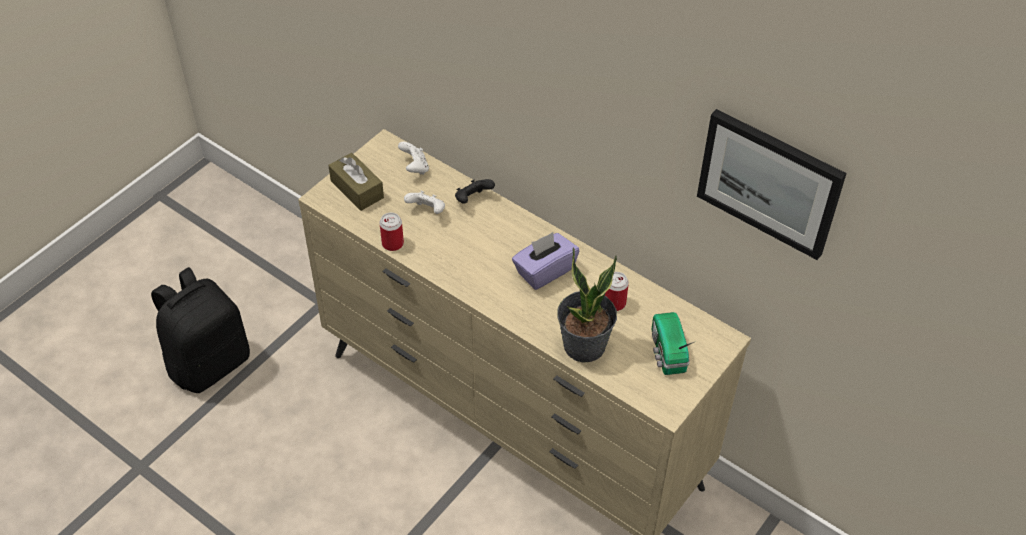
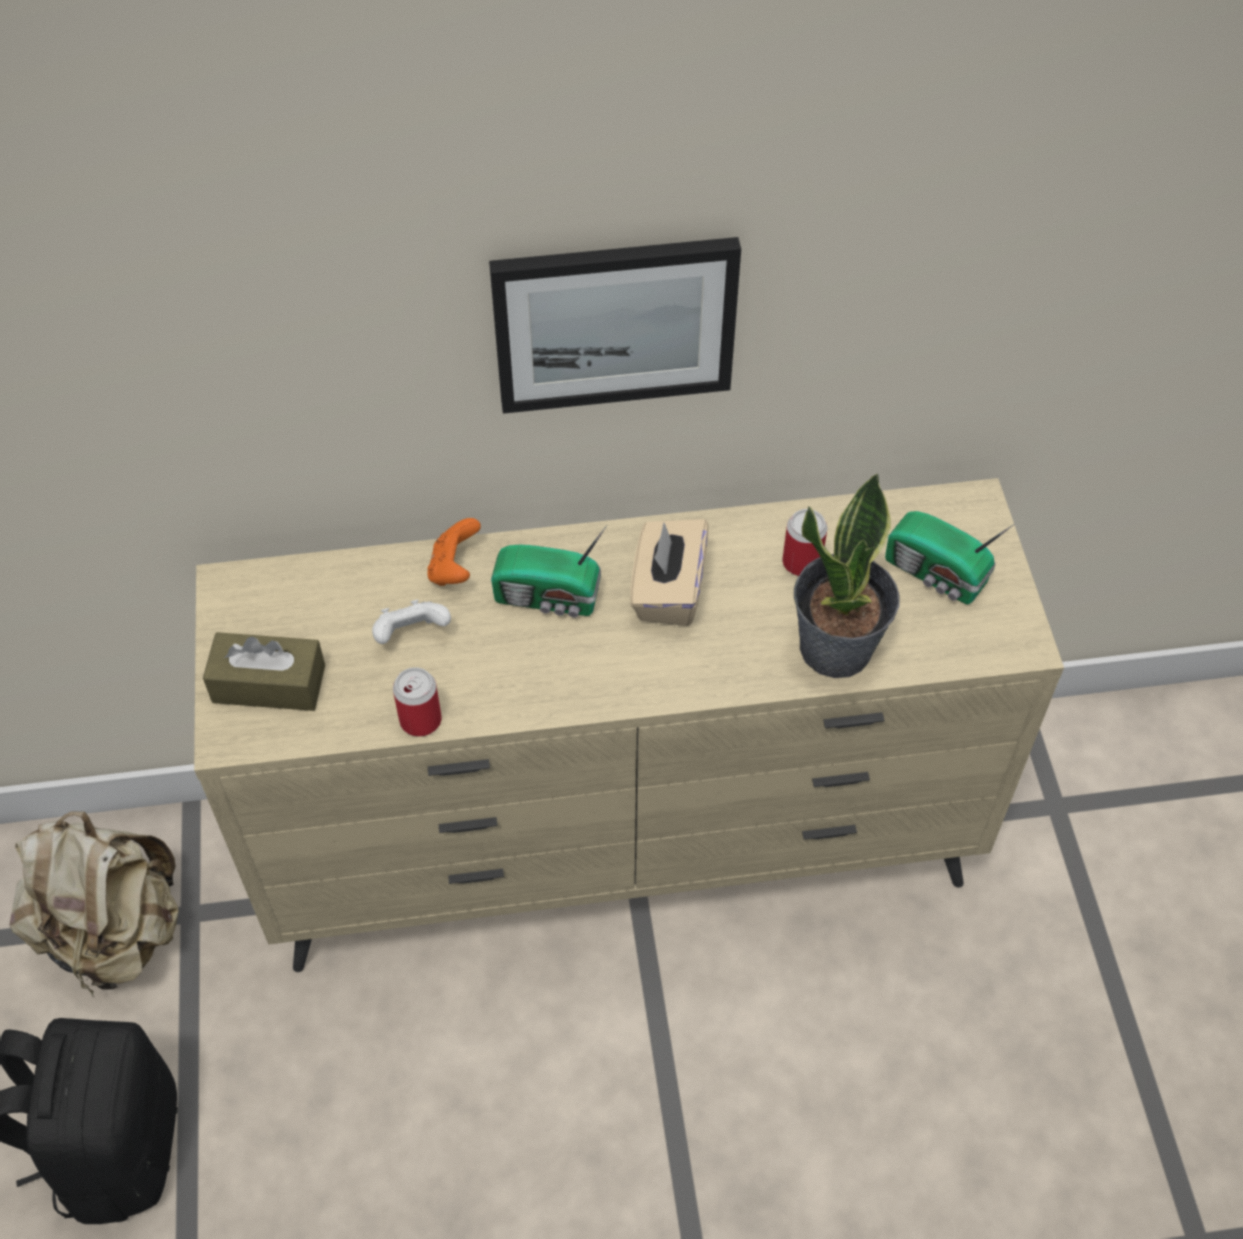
camera: 45 degrees left, 5 degrees up
(290, 287) = (114, 933): none -> beige backpack
(415, 167) = (315, 586): white game controller -> none
(472, 199) = (454, 569): black game controller -> orange game controller
(494, 238) = (549, 598): none -> radio
(544, 271) = (668, 591): purple tissue box -> beige tissue box
(769, 182) = (1022, 218): picture -> picture (614, 322)

